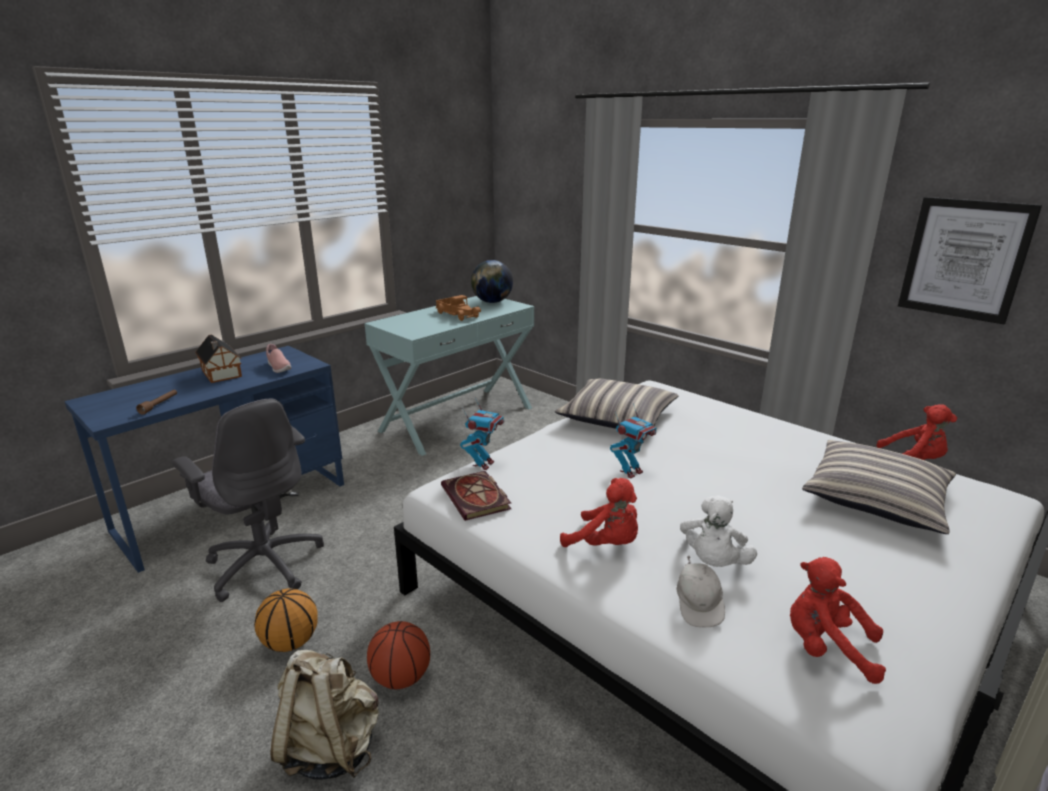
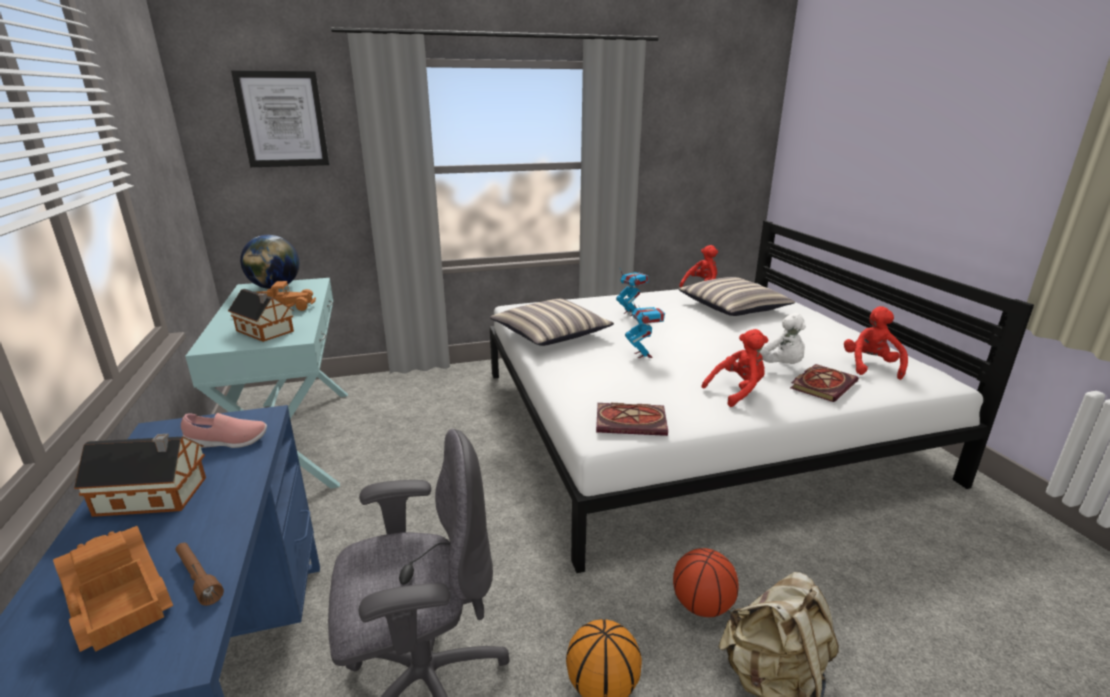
camera: 60 degrees left, 0 degrees up
(143, 396) = (114, 599): none -> toy truck
(416, 325) = (265, 331): none -> toy house
(483, 464) = (571, 404): toy robot -> toy robot (631, 313)
(698, 606) = (823, 384): white cap -> book
(826, 648) = (870, 366): red plush toy -> red plush toy turned 135 degrees clockwise
(964, 259) = (680, 154): picture -> picture (282, 119)

